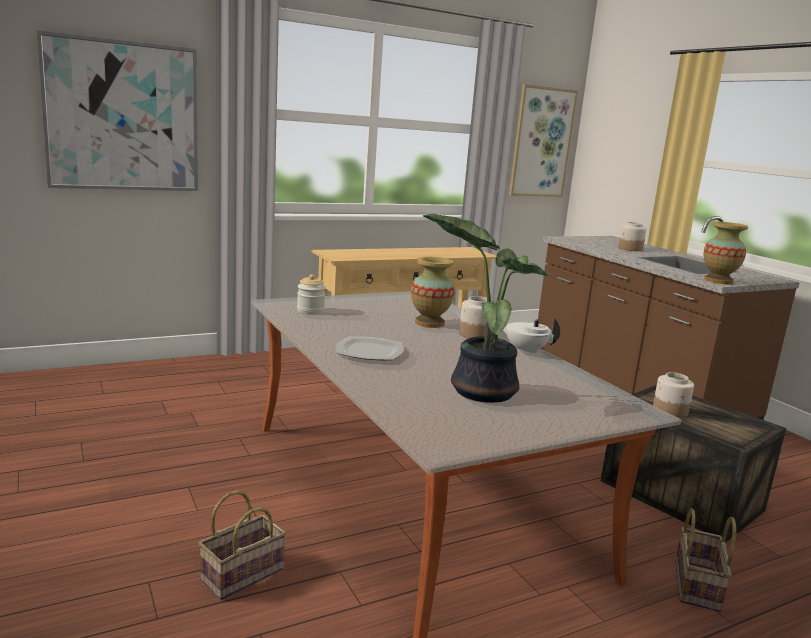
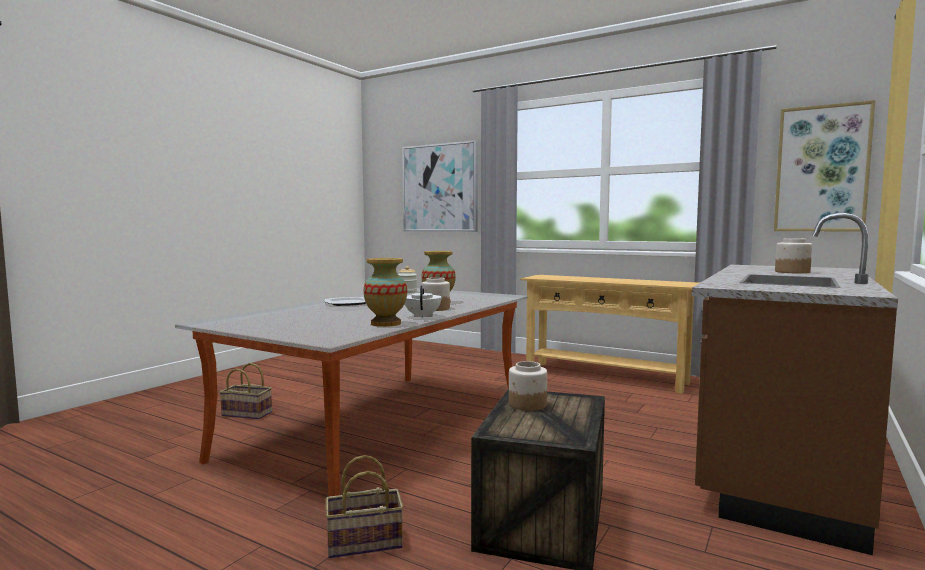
camera: 60 degrees right, 10 degrees down
(481, 390) = (312, 318): potted plant -> none
(718, 281) = (722, 285): vase -> vase (385, 324)

